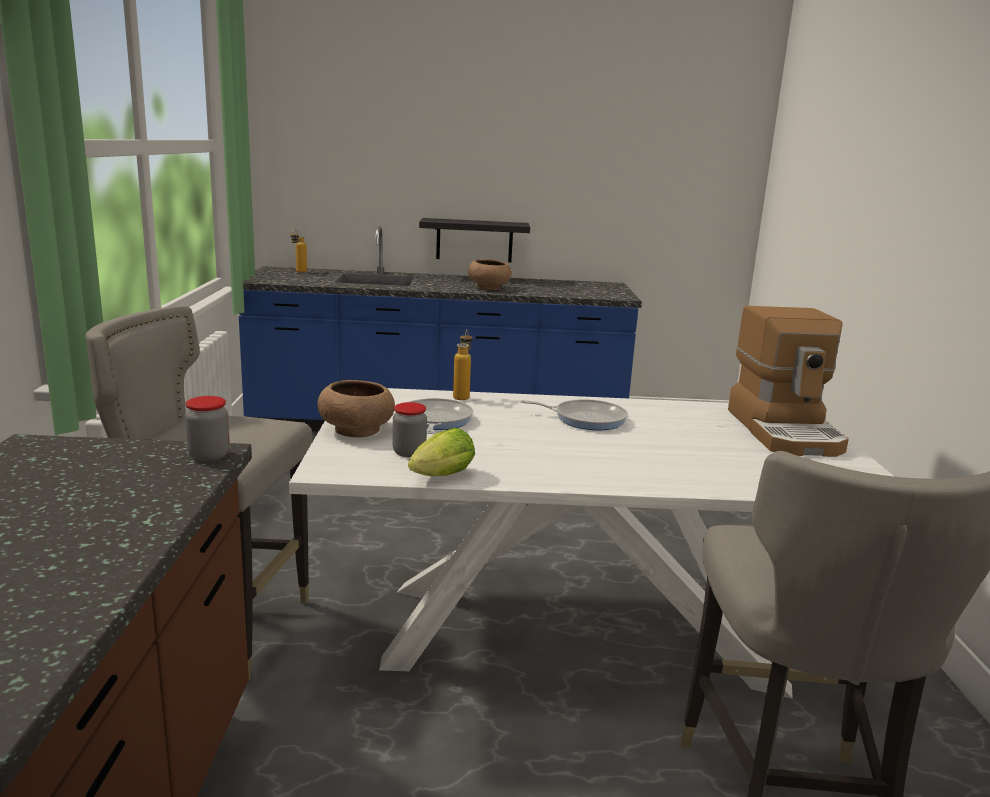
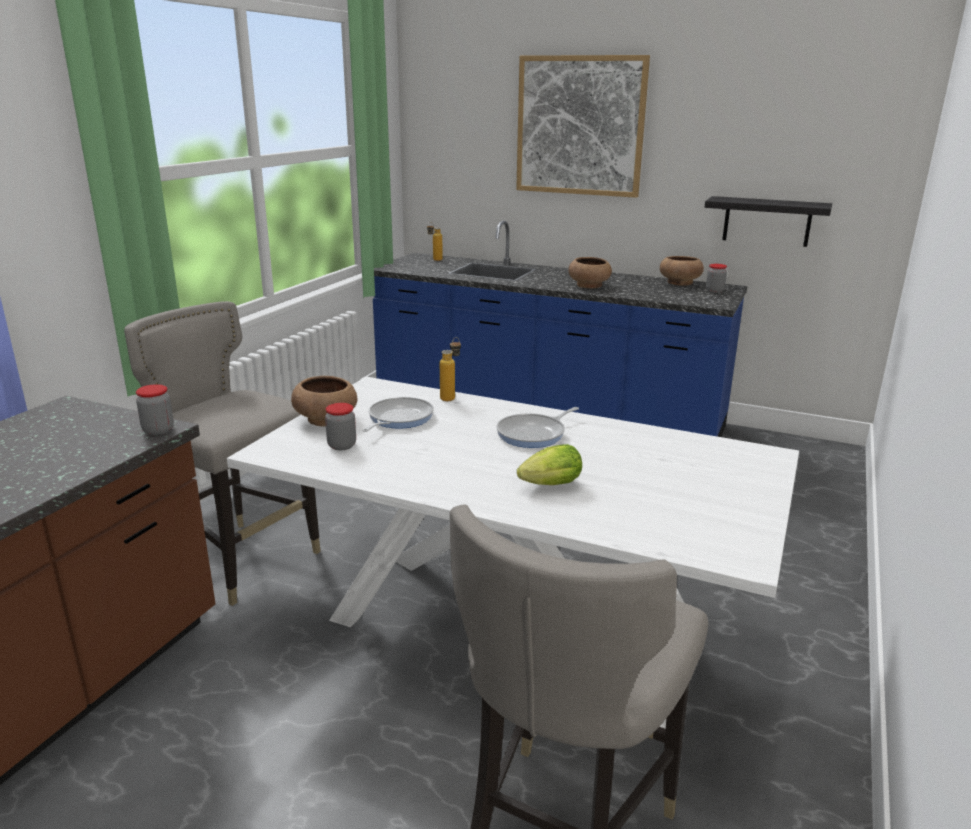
camera: 25 degrees right, 5 degrees up
(439, 477) = (338, 472): lettuce -> lettuce (548, 486)
(454, 129) = (580, 126): none -> picture
(474, 240) = (596, 235): black shelf -> black shelf (767, 221)
(565, 282) = (679, 283): none -> brown bowl
(585, 419) = (534, 434): frying pan -> frying pan turned 105 degrees clockwise
(604, 287) = (714, 291): none -> jar
(786, 431) = (727, 475): coffee machine -> none

